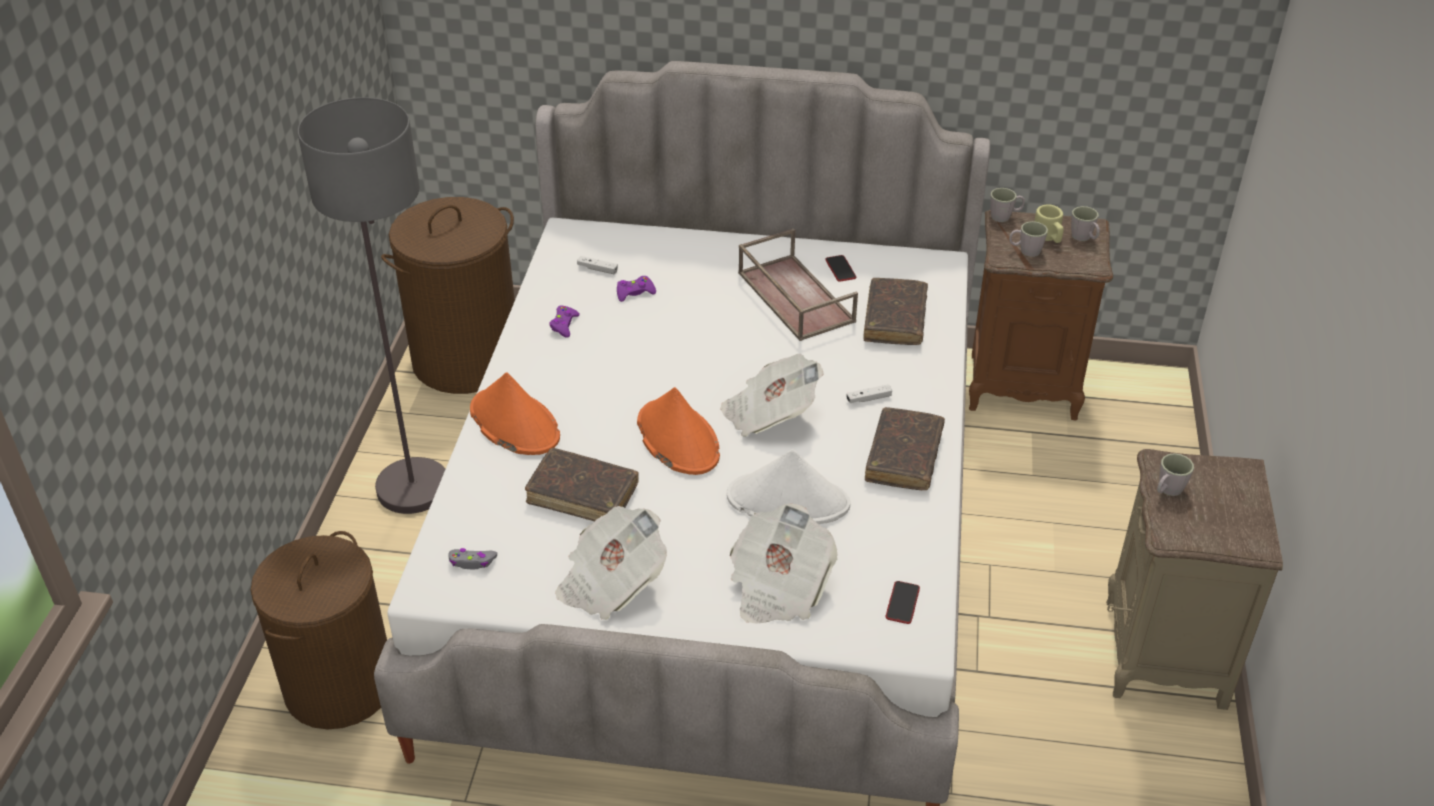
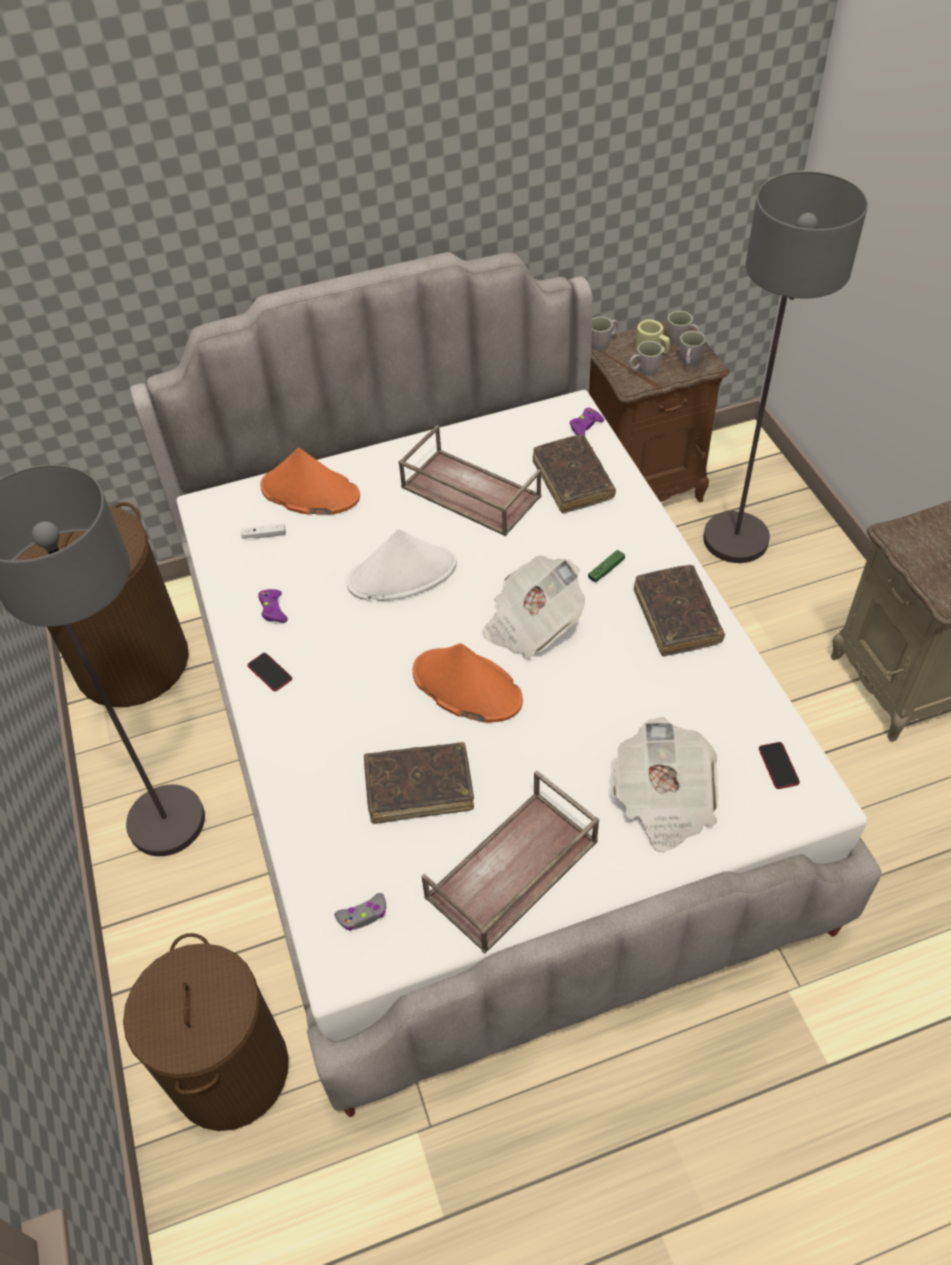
camera: 25 degrees left, 10 degrees up
(514, 423) = (298, 739): orange hat -> orange hat (309, 492)
(610, 583) = (512, 872): newspaper -> brown tray
(635, 292) = (318, 546): purple game controller -> purple game controller (585, 426)
(788, 501) = (610, 707): white hat -> white hat (402, 574)
(840, 269) = (490, 448): phone -> phone (270, 672)
(868, 398) = (606, 570): white game controller -> green game controller
(1076, 478) = (736, 554): none -> grey floor lamp
(1167, 491) = (917, 558): grey mug -> grey mug (689, 362)

